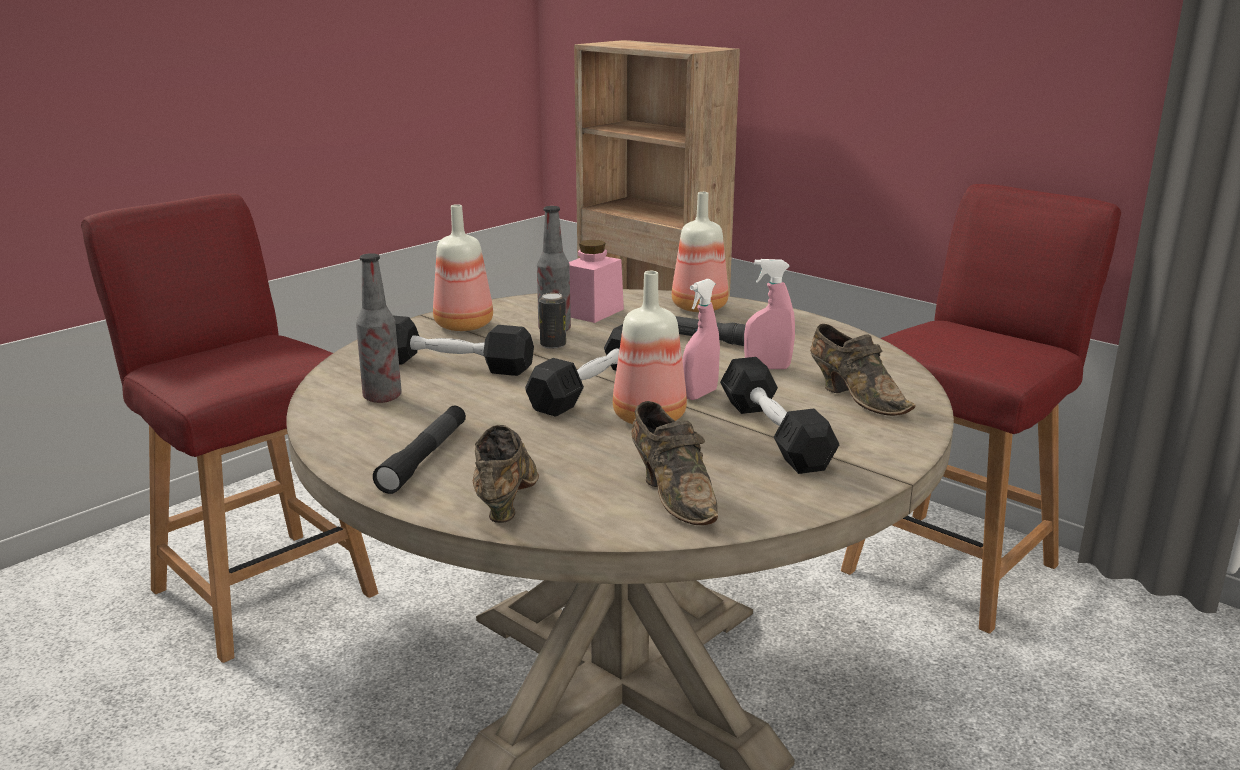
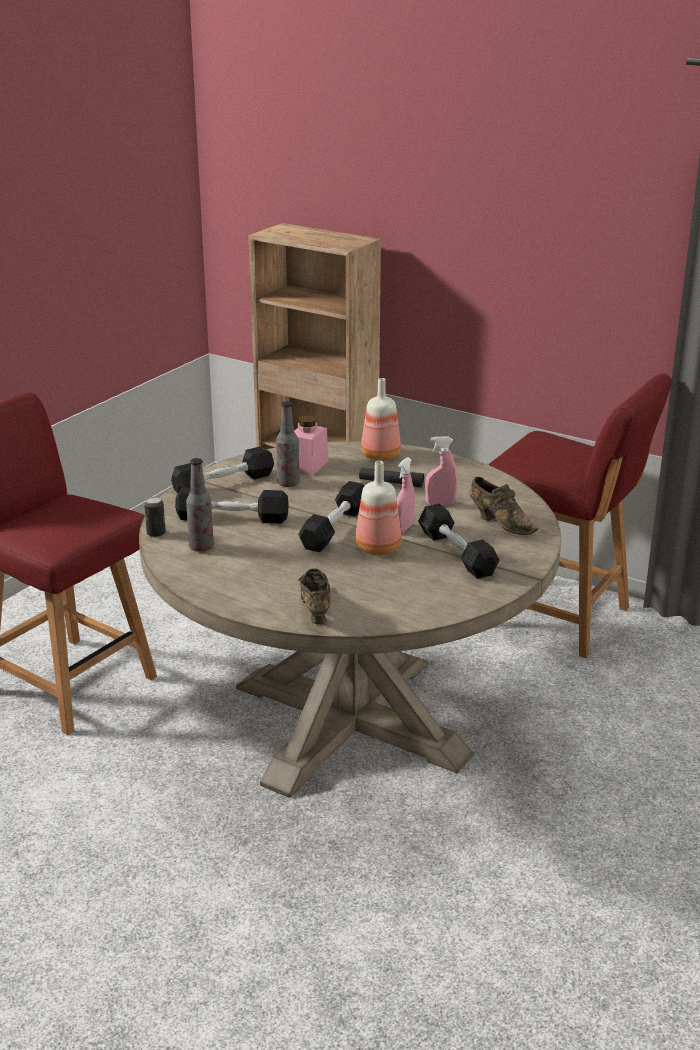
camera: 10 degrees left, 5 degrees up
(424, 458) = (253, 588): black flashlight -> none
(465, 325) = (223, 483): bottle -> black dumbbell
(553, 345) = (293, 496): can -> can (156, 533)
(673, 494) = (410, 598): brown shoe -> none
(953, 566) = (559, 618): red chair -> red chair turned 90 degrees clockwise

